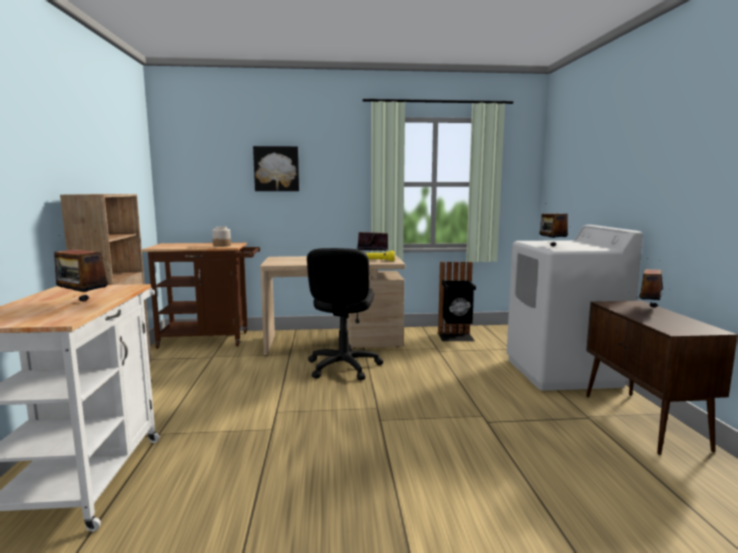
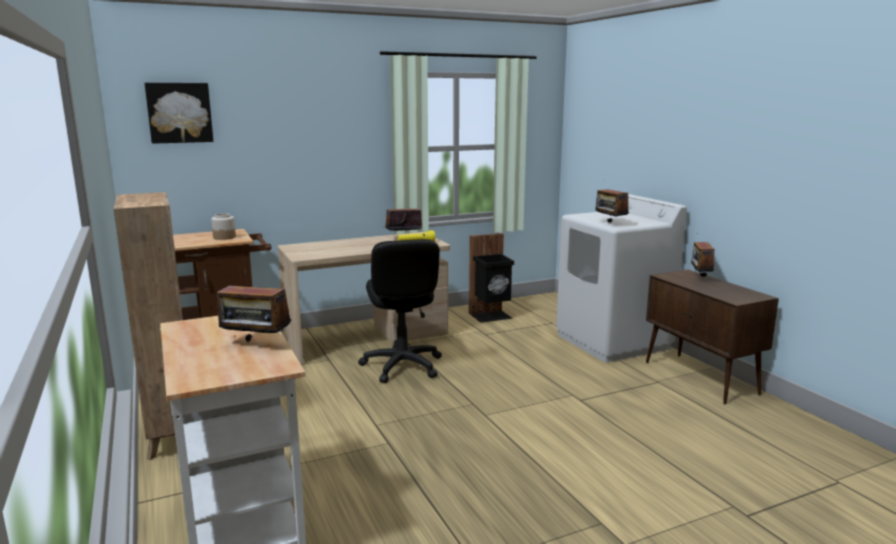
camera: 20 degrees left, 5 degrees up
(276, 169) = (277, 136): picture -> picture (179, 113)

